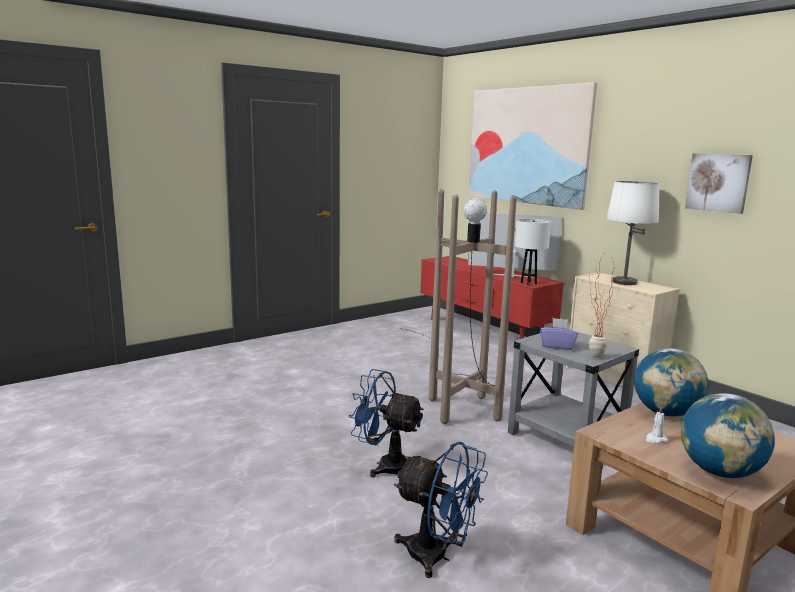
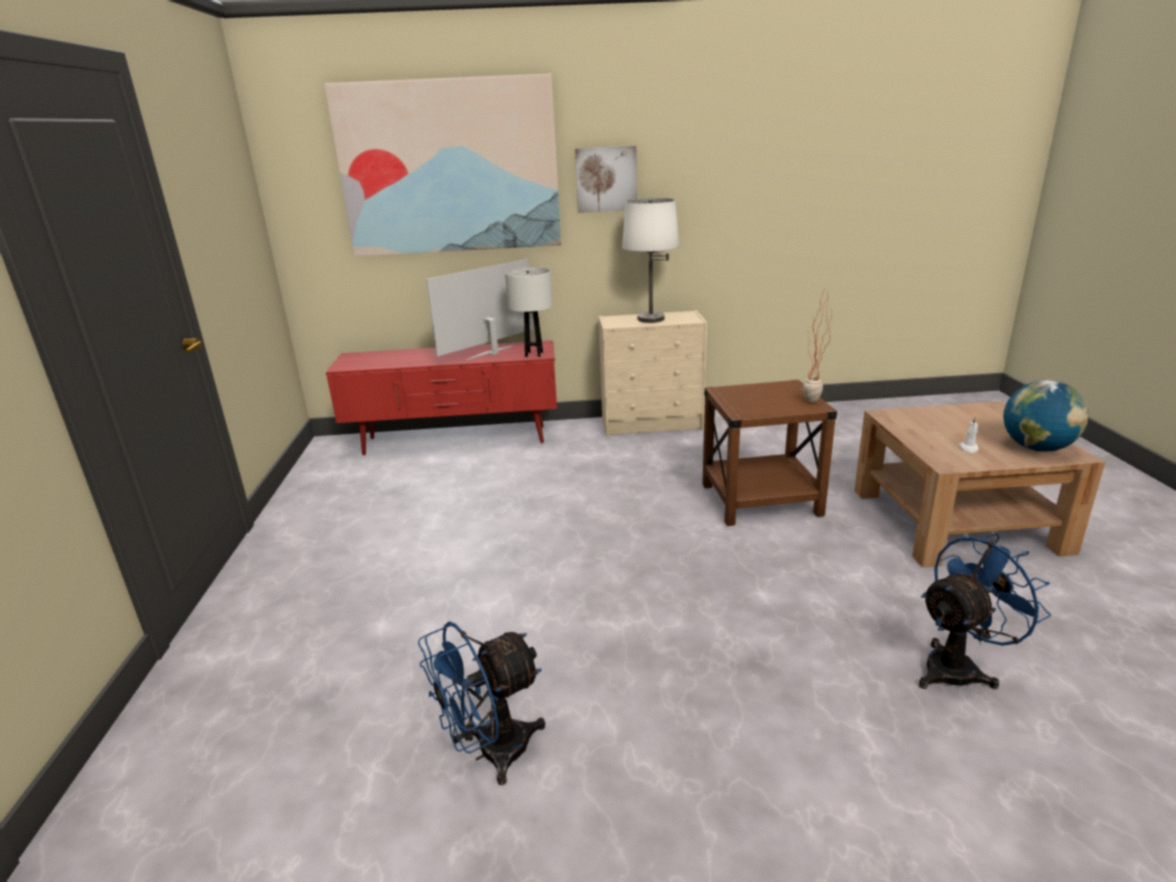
camera: 55 degrees left, 10 degrees up
(385, 465) = (749, 636): blue fan -> blue fan (490, 753)
(456, 385) = (580, 512): brown floor lamp -> none
(557, 346) = (767, 407): purple tissue box -> none
(567, 438) = (761, 500): grey side table -> brown side table
(666, 413) = (912, 425): globe -> none
(718, 182) = (719, 189): picture -> picture (606, 179)

